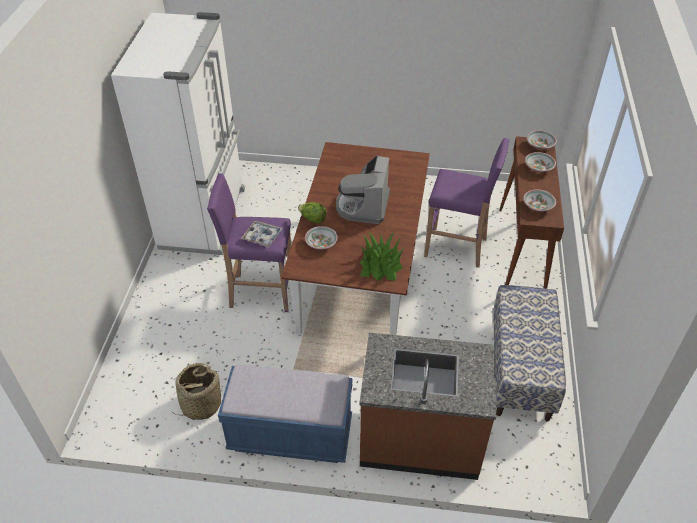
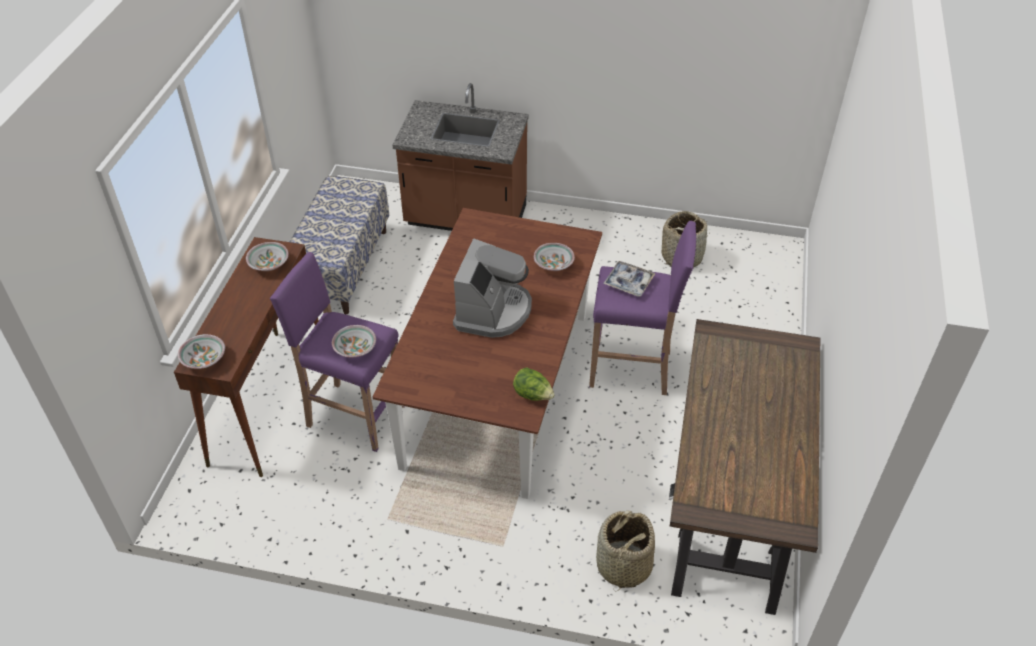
camera: 175 degrees left, 0 degrees up
(205, 218) = (733, 495): white fridge -> brown desk
(276, 182) = (623, 566): none -> basket
(290, 435) = (589, 228): blue bench -> none
(312, 219) = (563, 297): lettuce -> lettuce (533, 395)
(380, 266) = (485, 235): potted plant -> none
(538, 168) = (232, 321): bowl -> bowl (355, 349)

